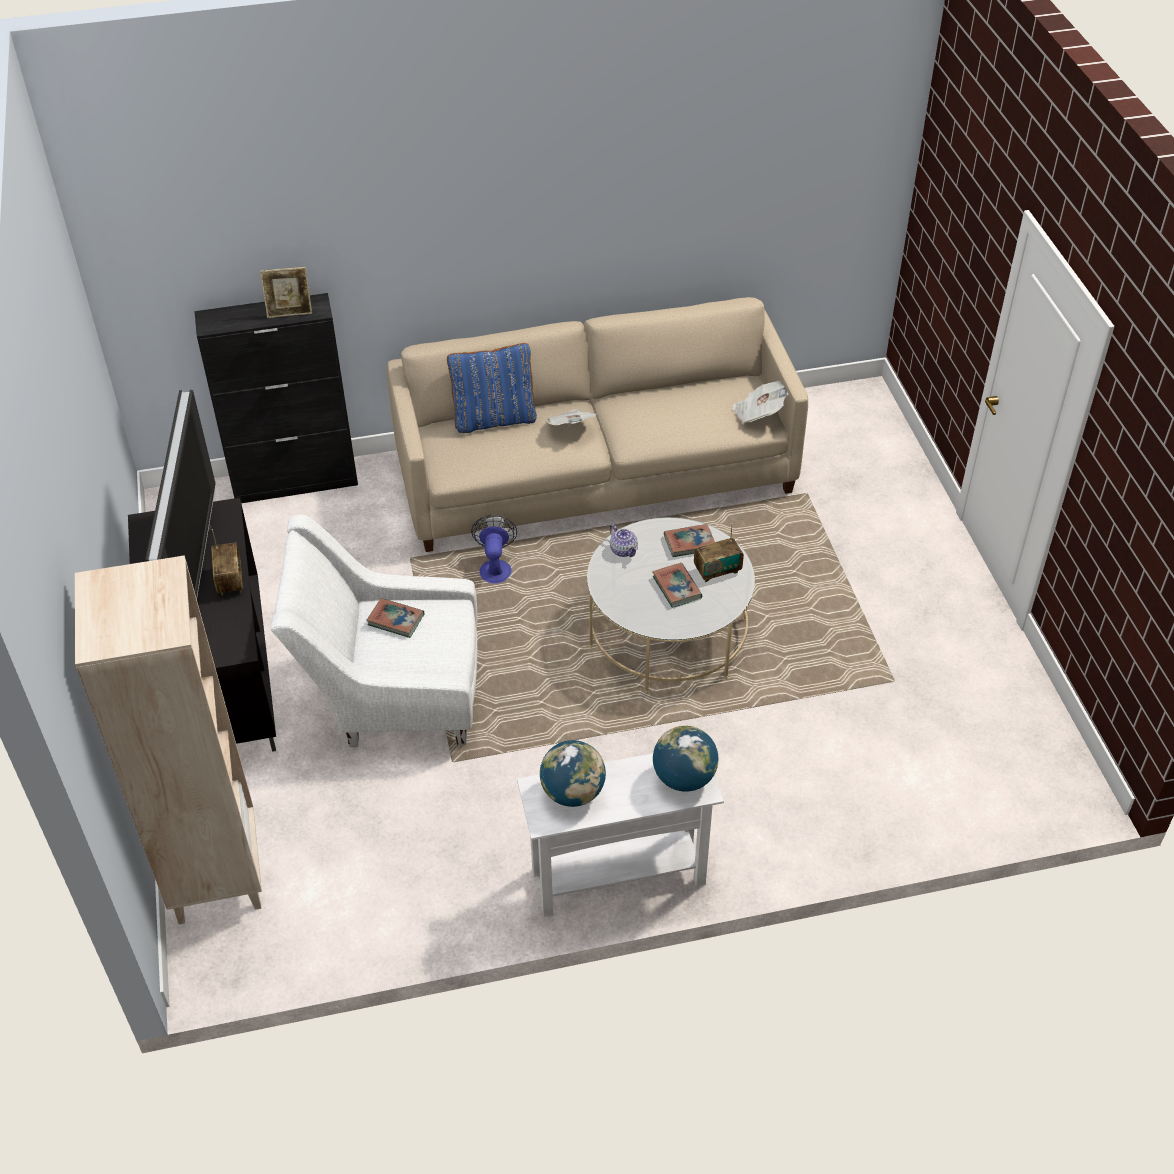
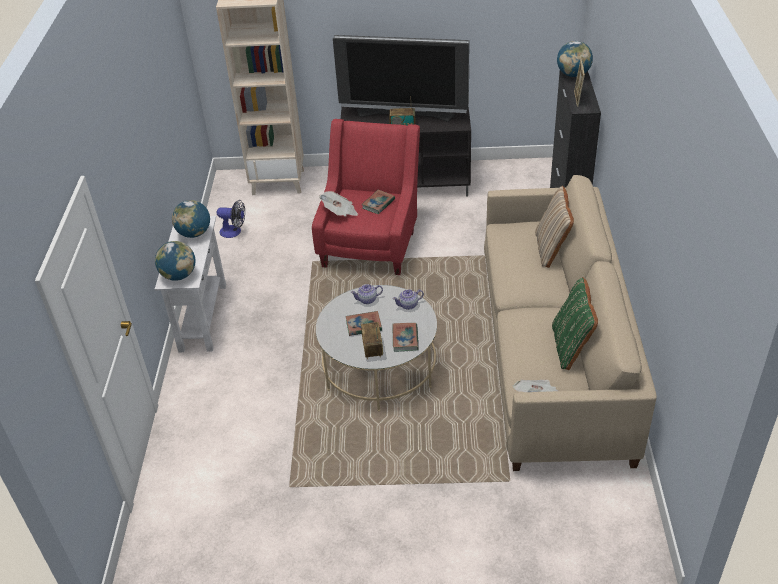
camera: 105 degrees right, 5 degrees down
(217, 322) = (573, 74): none -> globe
(392, 694) = (371, 242): white armchair -> red armchair
(494, 418) = (551, 249): blue pillow -> beige pillow
(495, 567) = (466, 292): fan -> fan (234, 232)
(571, 428) = (532, 284): newspaper -> newspaper (340, 212)
(623, 593) = (367, 299): none -> teapot
(674, 391) = (571, 347): none -> green pillow

